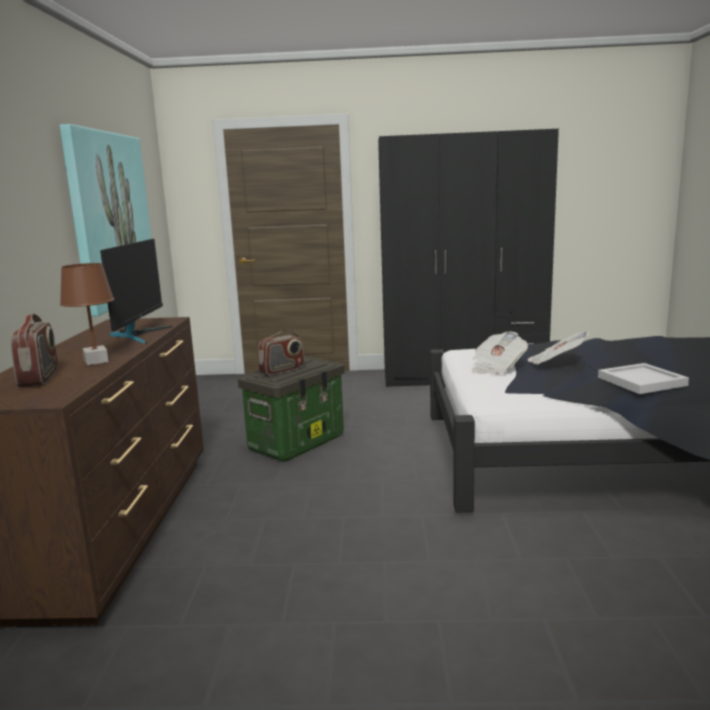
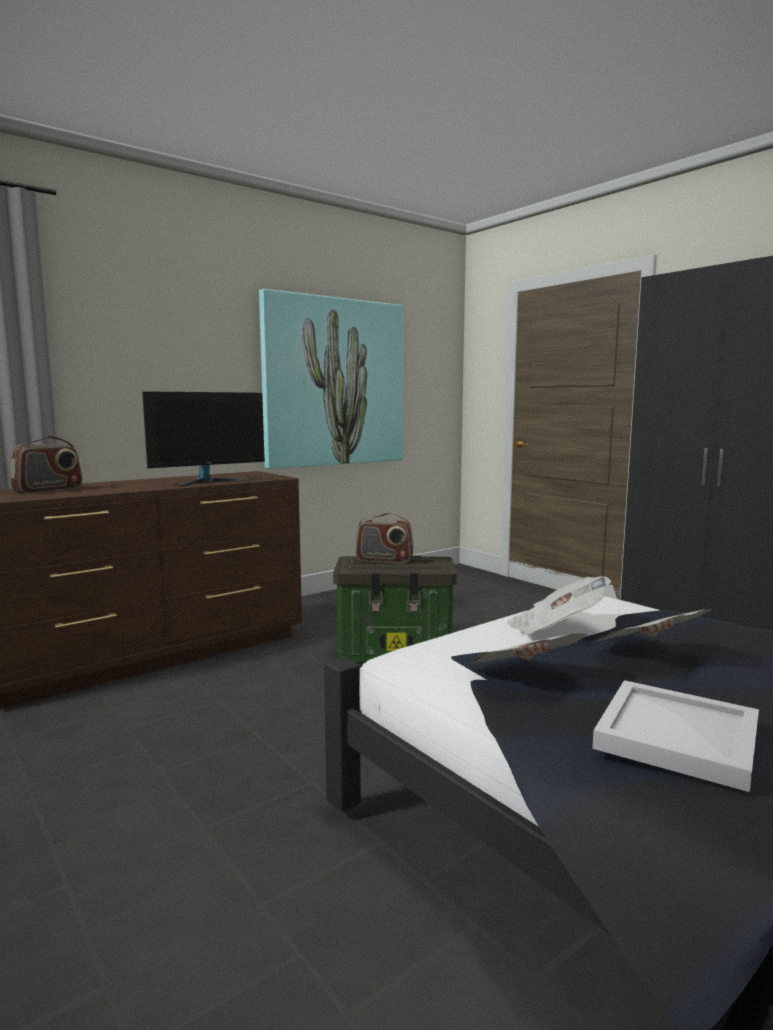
camera: 50 degrees right, 5 degrees down
(96, 361) = (108, 489): brown table lamp -> none
(551, 388) = (523, 679): none -> newspaper

